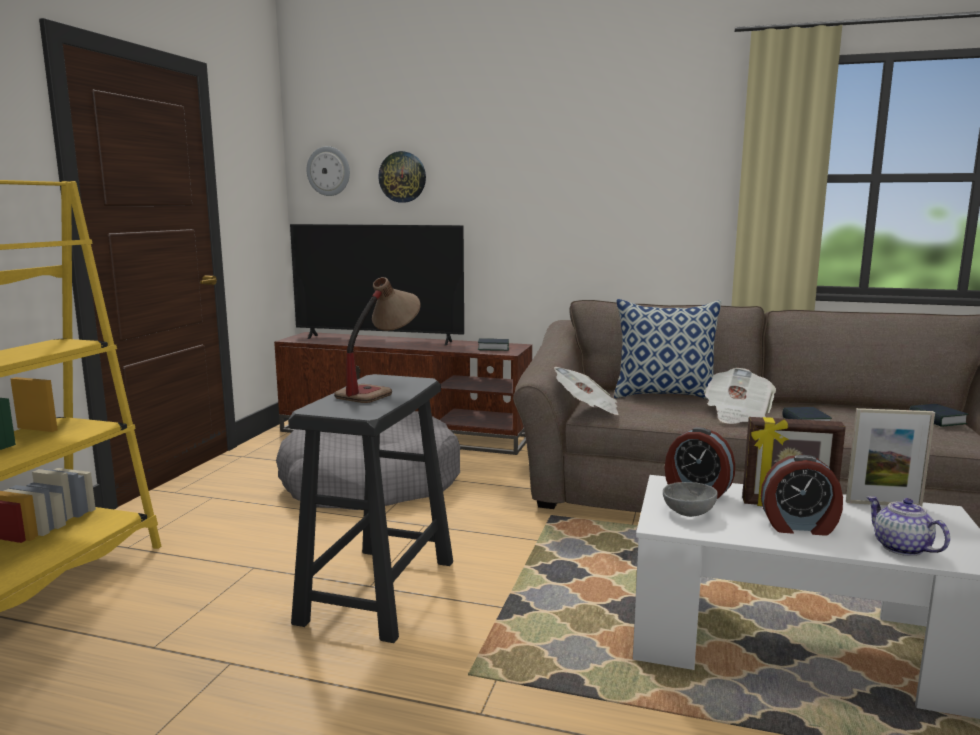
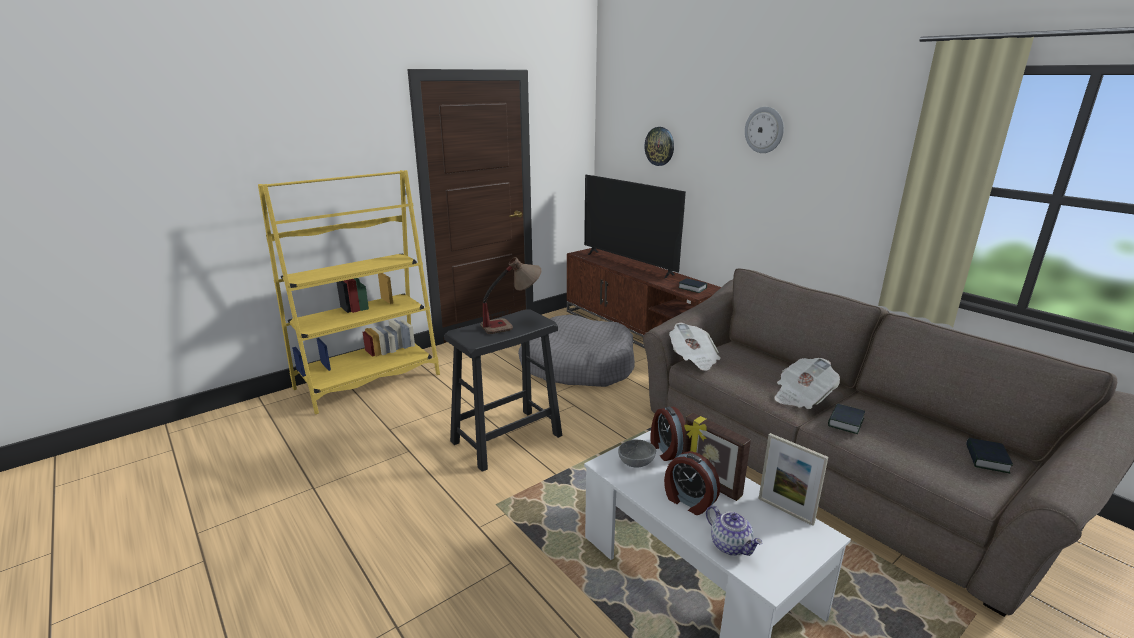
camera: 35 degrees right, 10 degrees up
(329, 171) = (617, 136): wall clock -> wall clock (764, 130)
(665, 395) = (774, 362): pillow -> none
(900, 547) = (731, 545): teapot -> teapot turned 135 degrees clockwise

